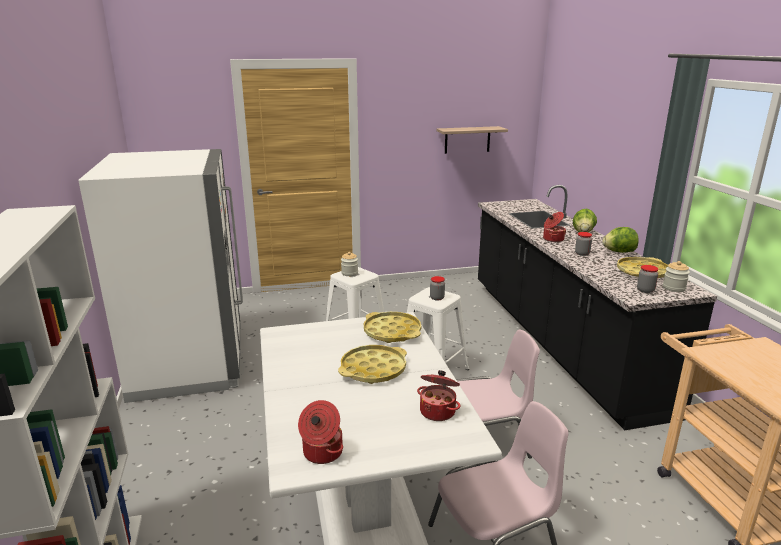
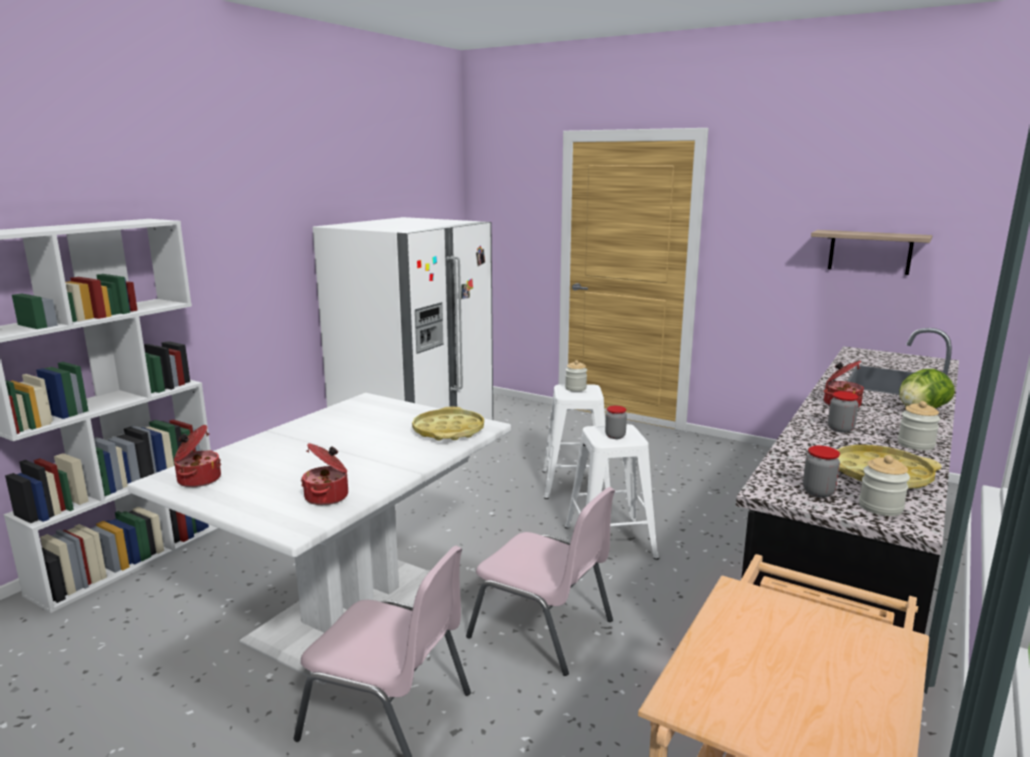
camera: 45 degrees right, 5 degrees down
(373, 369) = (363, 449): yellow tray -> none
(619, 252) = (915, 444): lettuce -> jar

